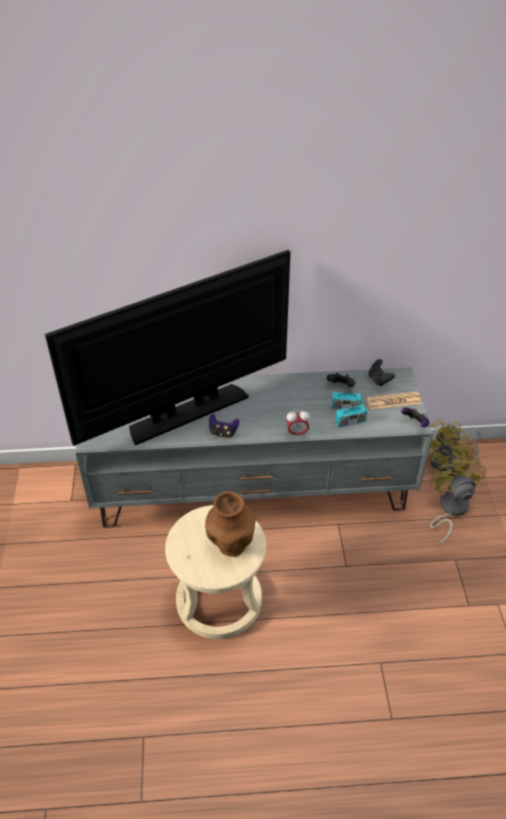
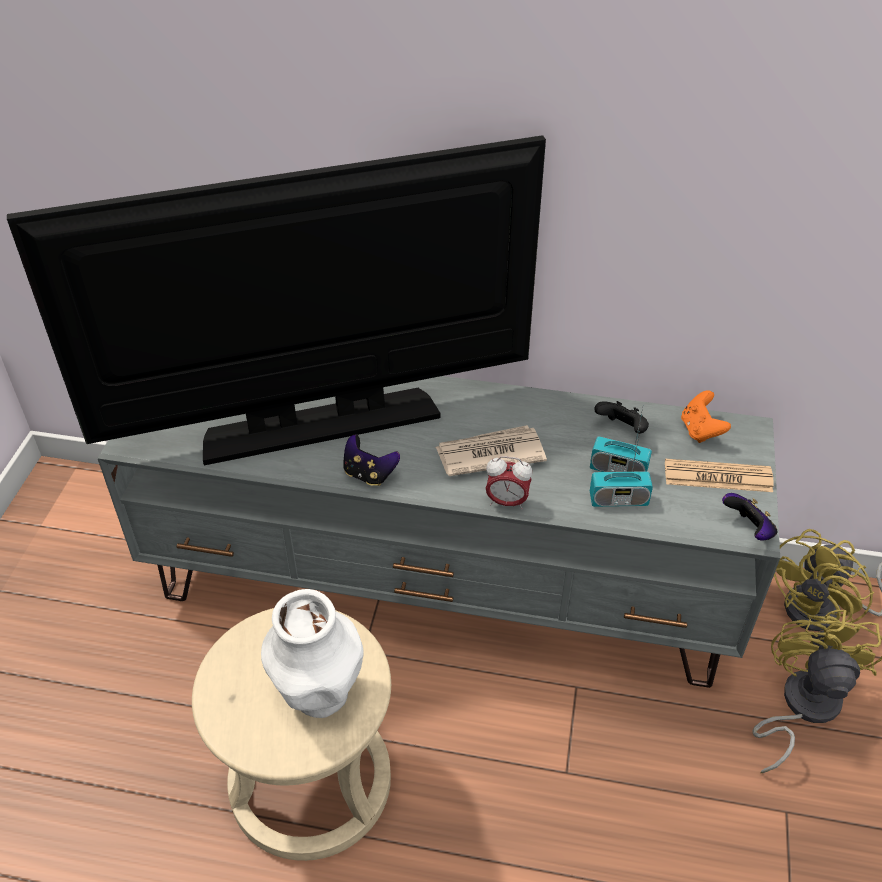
camera: 15 degrees right, 0 degrees up
(231, 546) = (319, 695): brown vase -> white vase
(279, 411) = (489, 454): none -> newspaper
(379, 380) = (700, 430): black game controller -> orange game controller

